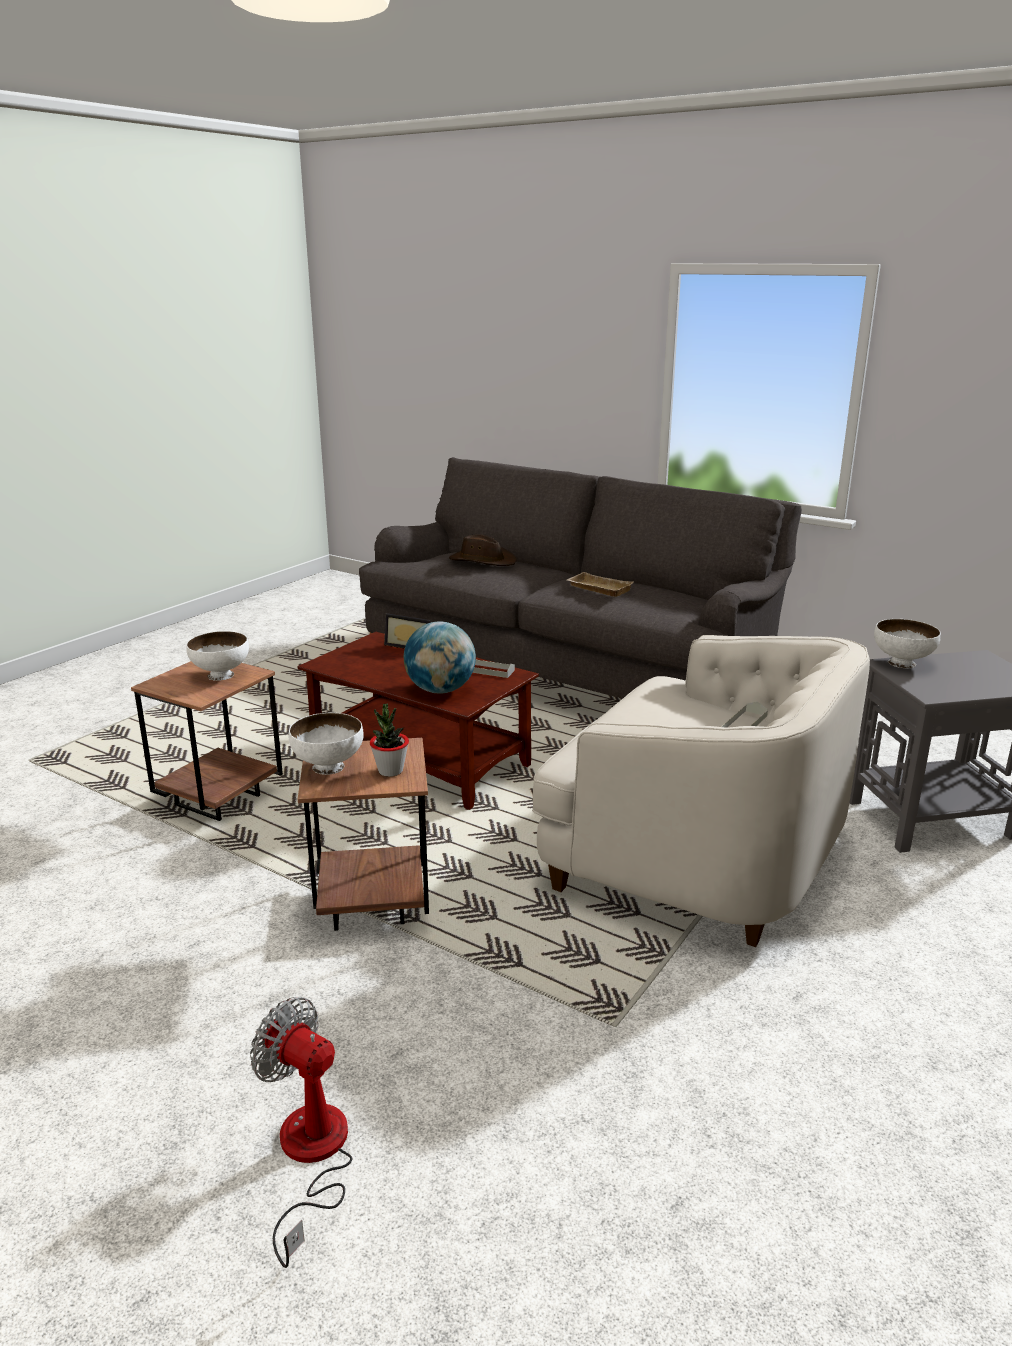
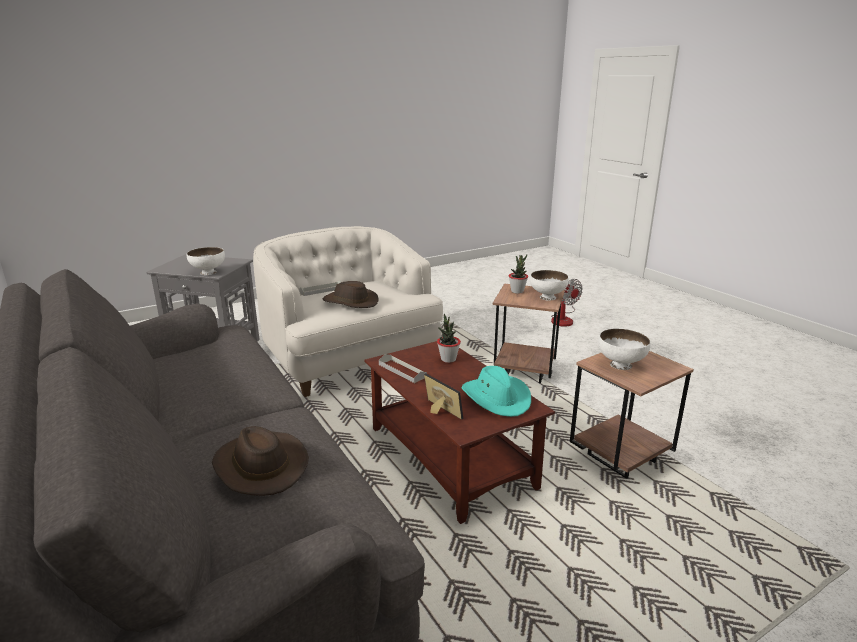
camera: 155 degrees left, 0 degrees up
(360, 665) = (497, 398): none -> turquoise hat
(440, 690) = (448, 359): globe -> potted plant
(597, 589) = (230, 373): beige tray -> none
(655, 712) = (350, 302): none -> brown hat

